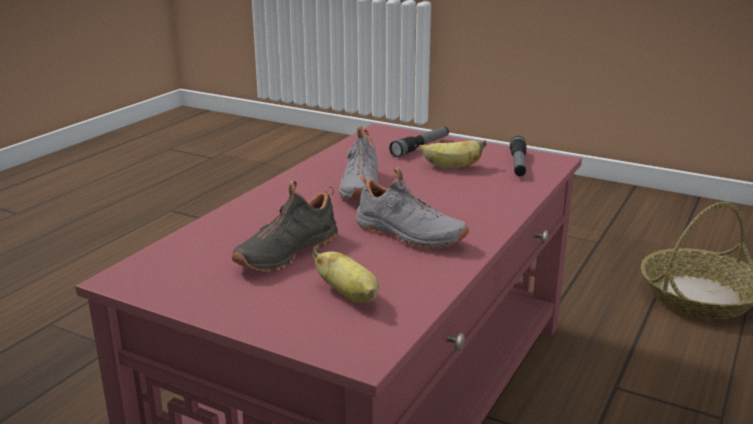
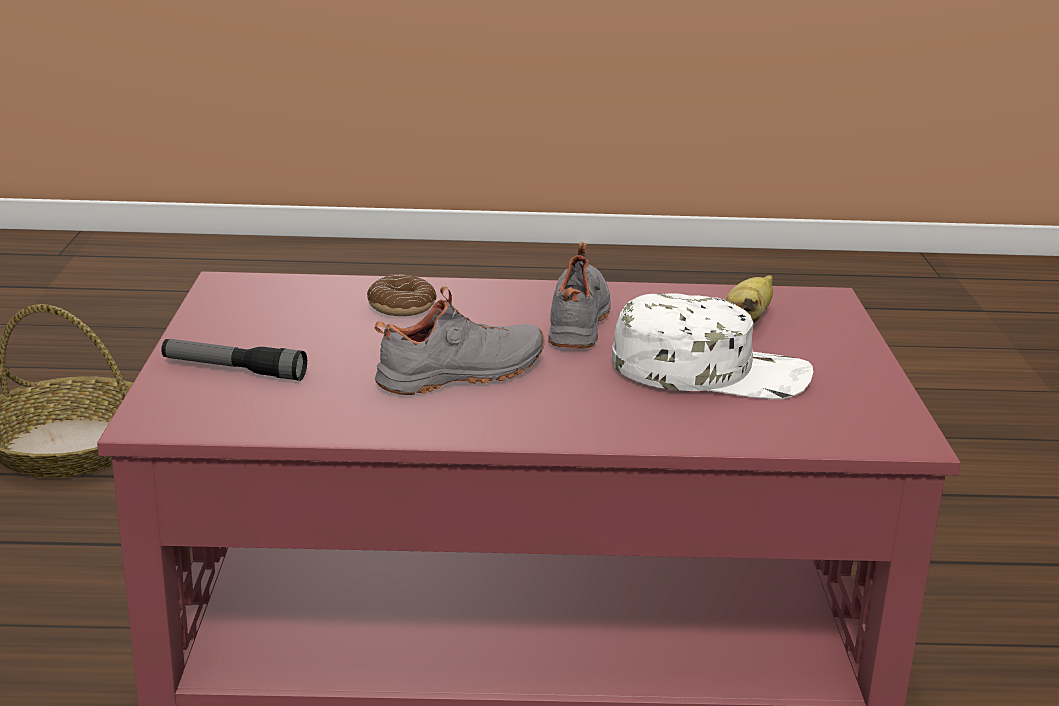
camera: 120 degrees left, 0 degrees up
(285, 252) = (710, 370): black shoe -> white cap
(451, 167) = (315, 335): banana -> none
(479, 192) = (401, 307): none -> donut
(518, 164) = (265, 299): flashlight -> none

